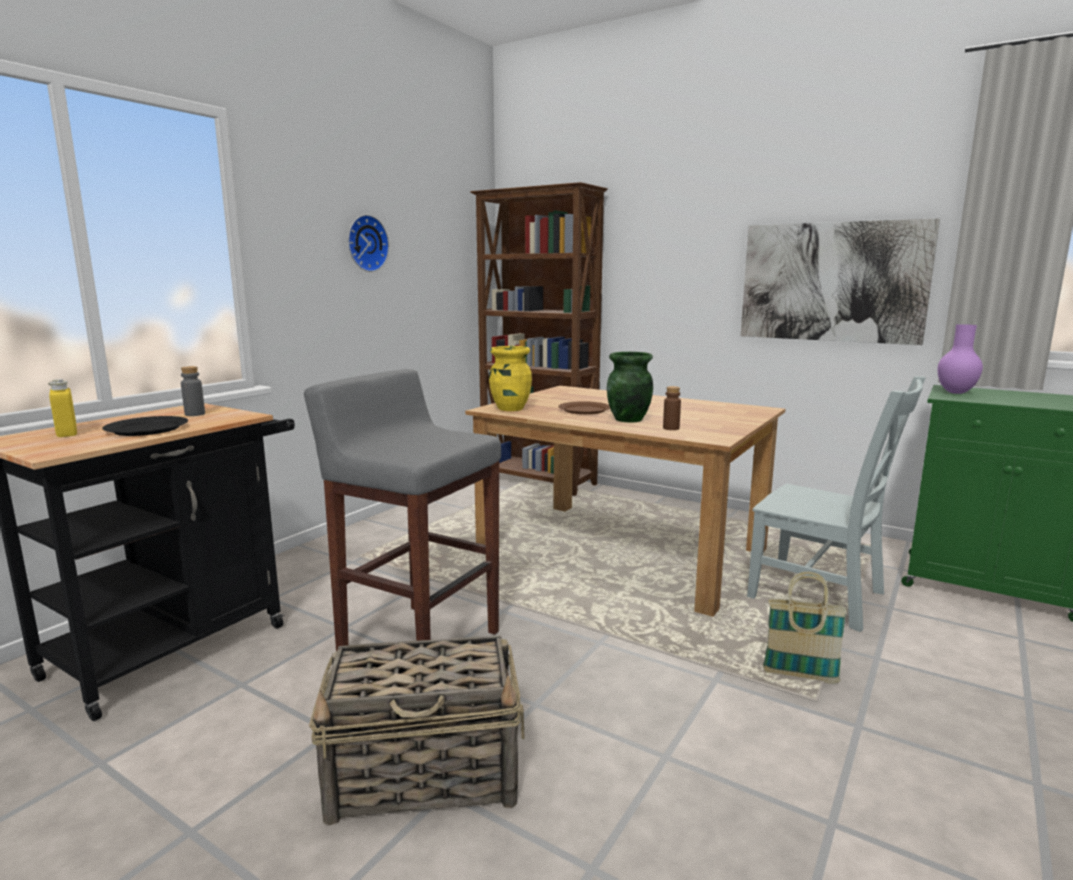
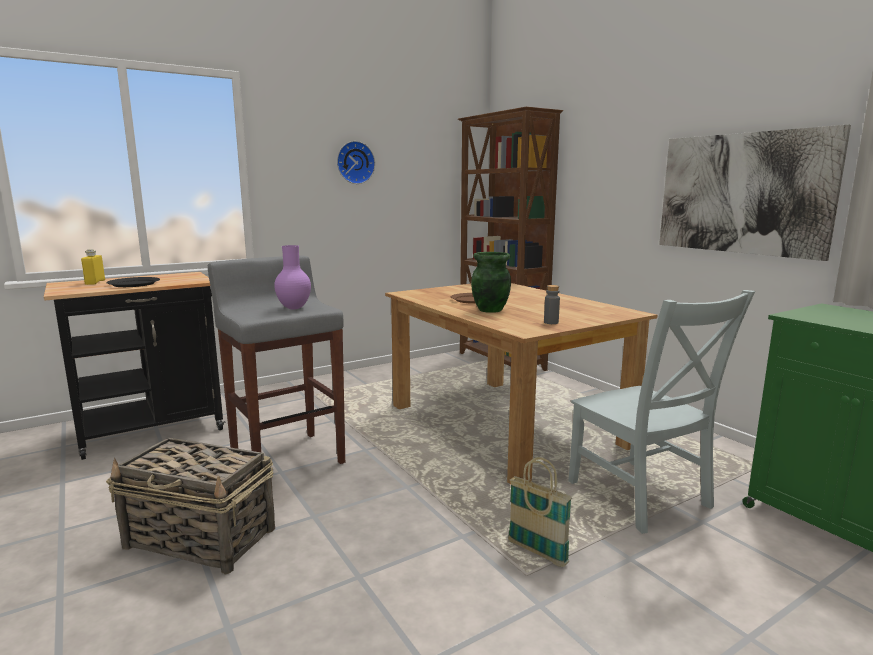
camera: 25 degrees right, 0 degrees up
(195, 414) = (178, 278): grey bottle -> grey bottle (551, 322)
(510, 408) = (419, 294): yellow vase -> none
(671, 428) = (508, 320): brown bottle -> none
(955, 392) = (819, 312): purple vase -> purple vase (293, 308)

